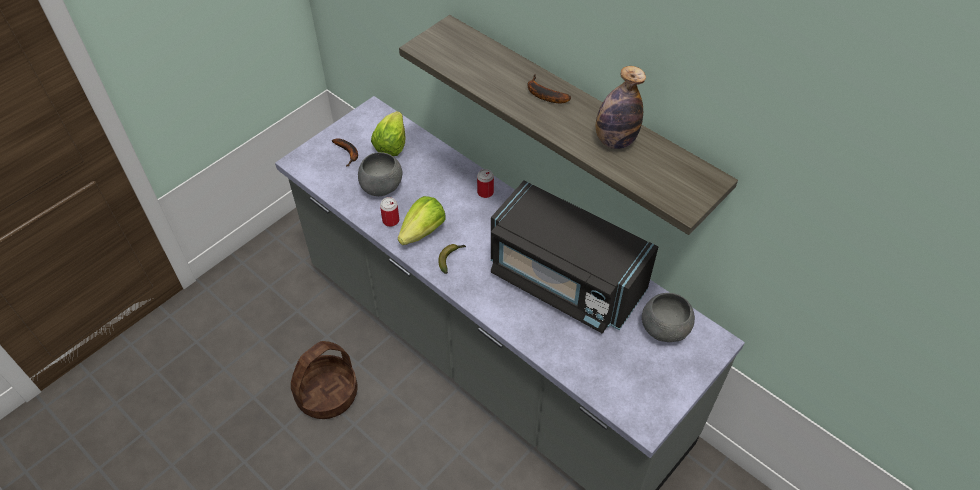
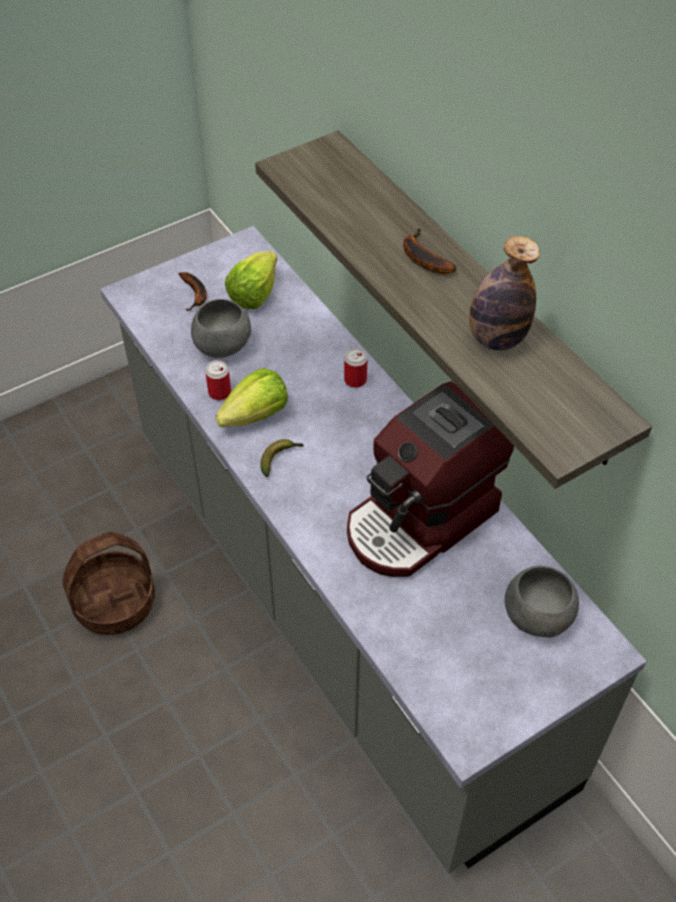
camera: 15 degrees right, 0 degrees up
(564, 281) = (421, 521): black microwave -> coffee machine

